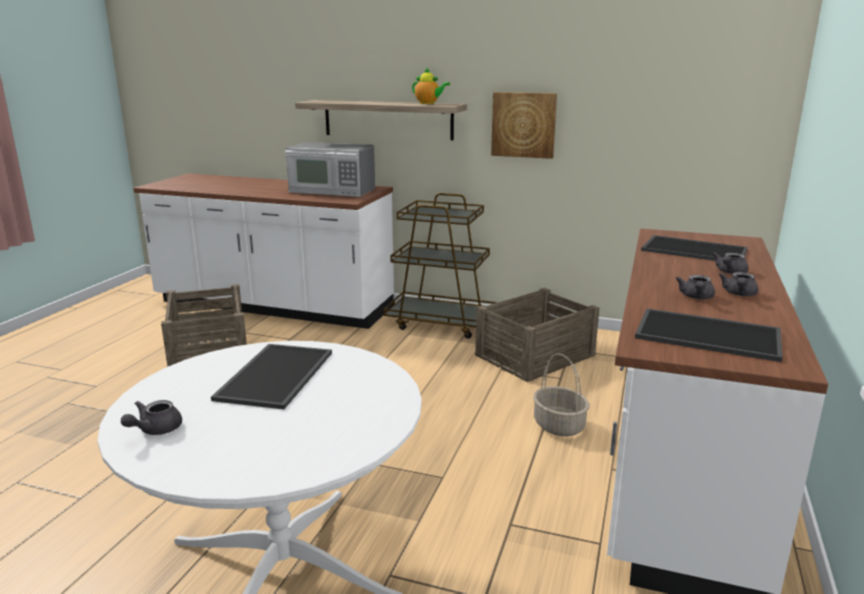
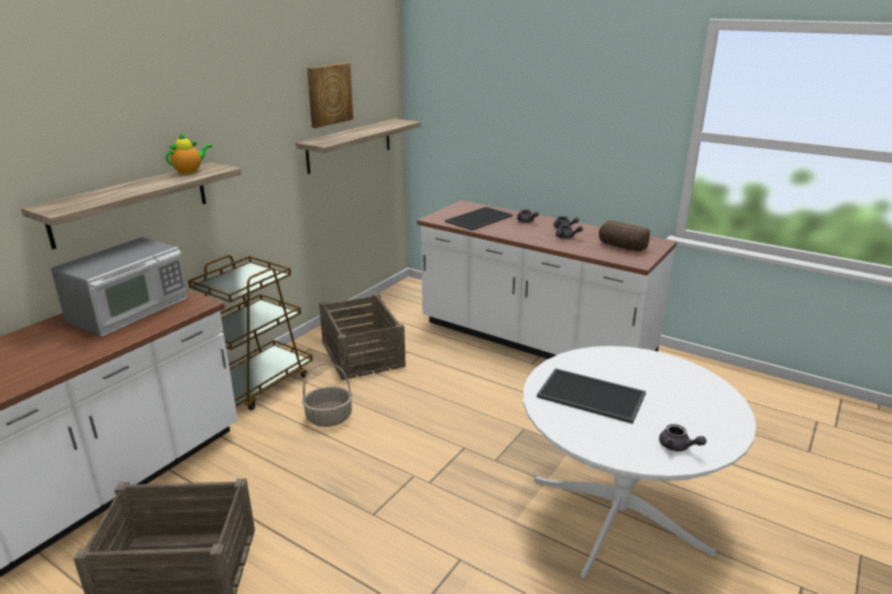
camera: 75 degrees left, 5 degrees up
(523, 124) = (261, 168): picture -> picture (329, 94)
(558, 425) = (474, 369): basket -> basket (328, 418)
(668, 130) = (350, 145): none -> shelf
(709, 334) = (621, 246): tray -> bread

